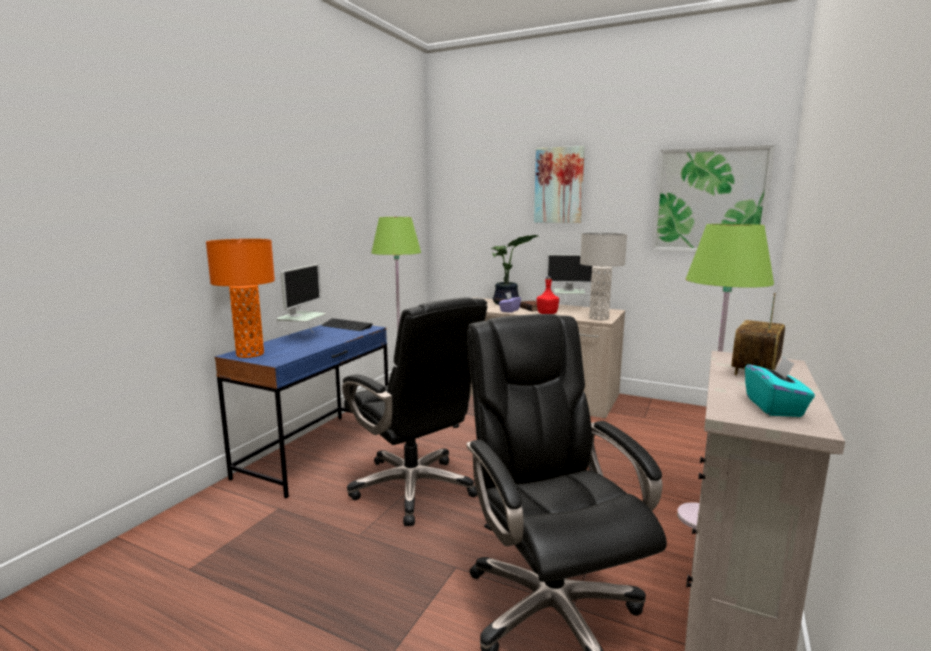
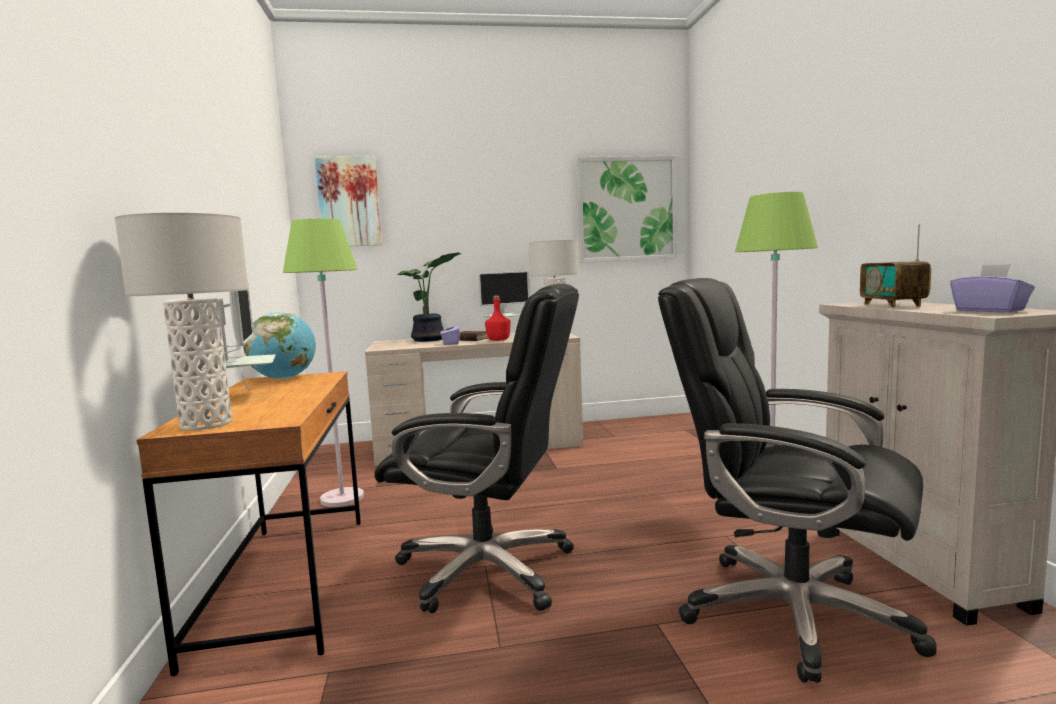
camera: 35 degrees left, 5 degrees down
(250, 354) = (206, 424): orange table lamp -> white table lamp
(317, 452) = (287, 582): blue desk -> brown desk
(346, 326) = (284, 378): keyboard -> globe
(559, 185) = (472, 195): picture -> picture (349, 202)
(774, 407) = (989, 310): turquoise tissue box -> purple tissue box

